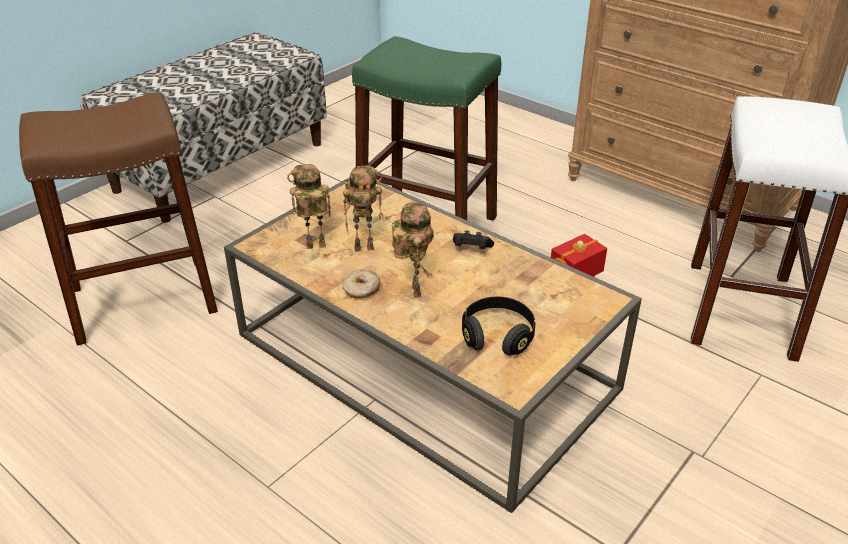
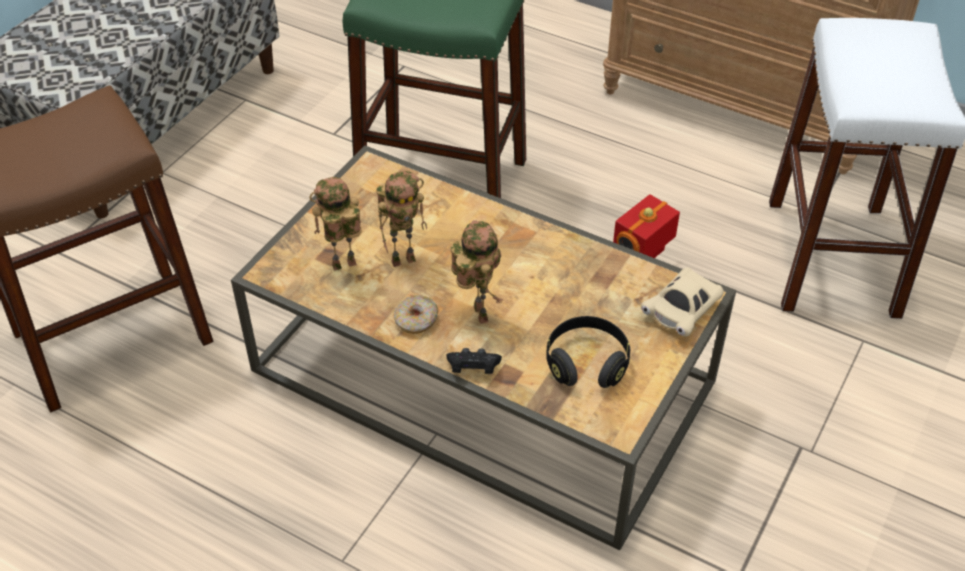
camera: 10 degrees left, 10 degrees up
(471, 249) = (530, 246): black game controller -> black game controller (473, 369)
(590, 308) = (681, 311): none -> beige toy car

